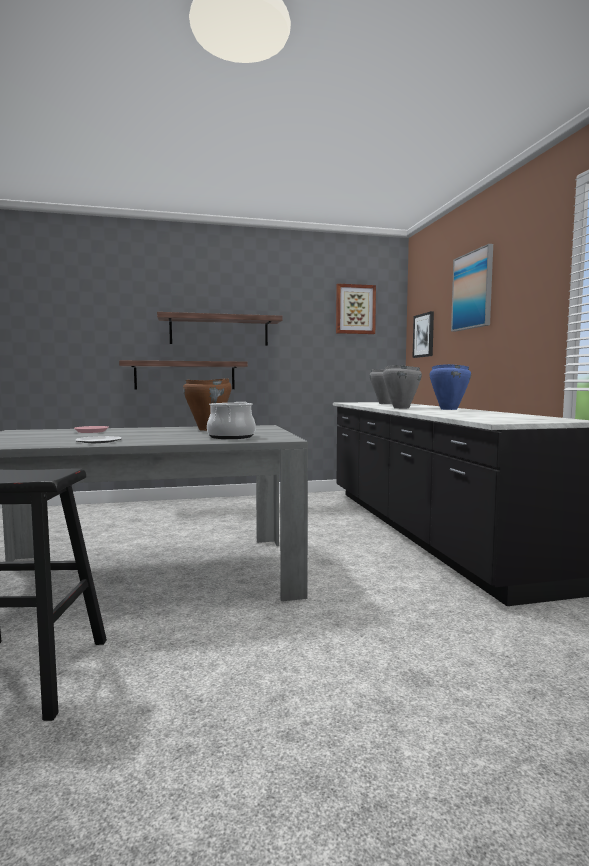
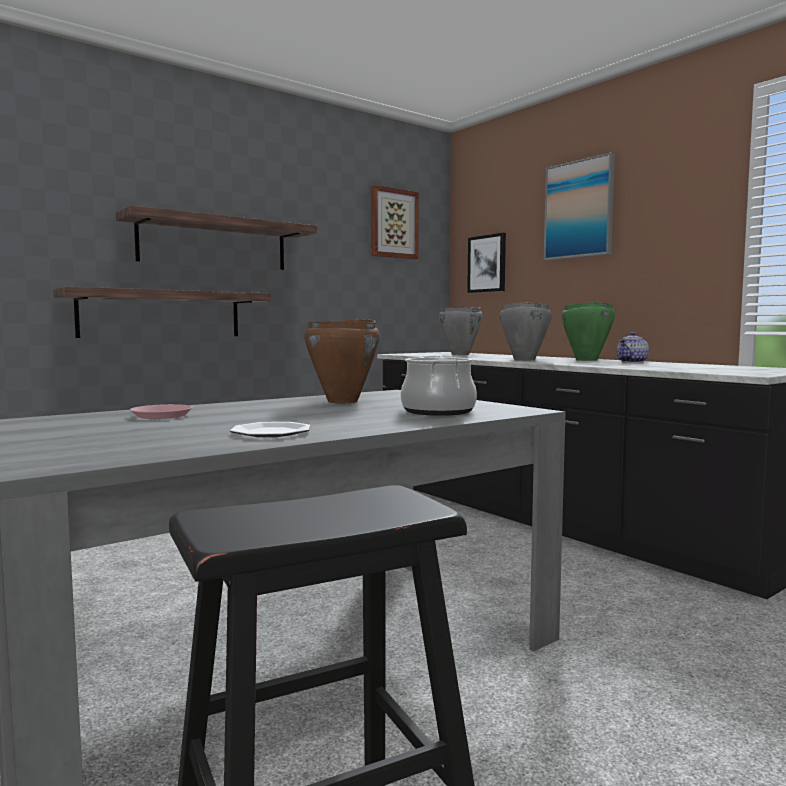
camera: 25 degrees left, 0 degrees up
(448, 409) = (586, 360): blue cooking pot -> green cooking pot
(472, 411) = (632, 362): none -> teapot

